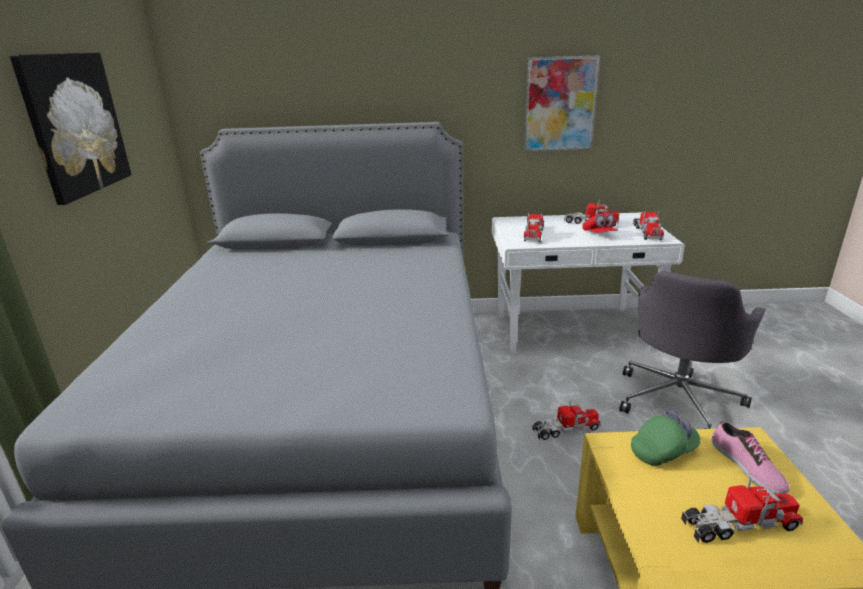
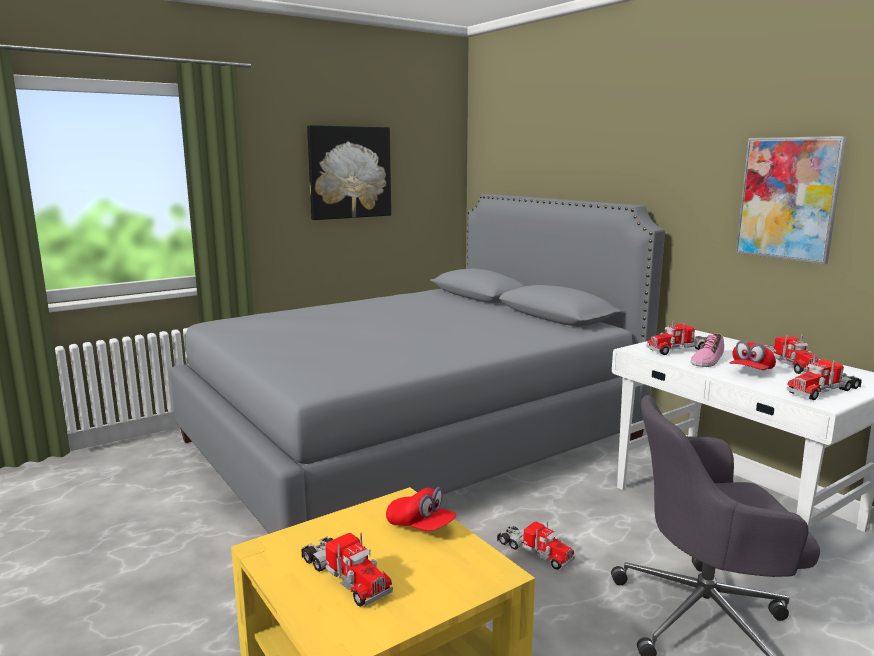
camera: 55 degrees right, 10 degrees down
(663, 451) = (420, 526): green cap -> red cap
(746, 466) = (443, 573): shoe -> shoe (707, 360)

